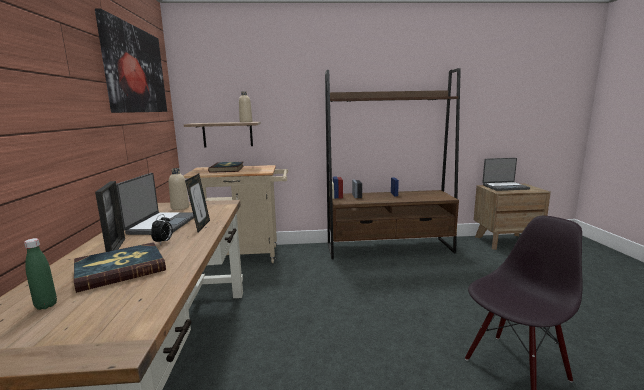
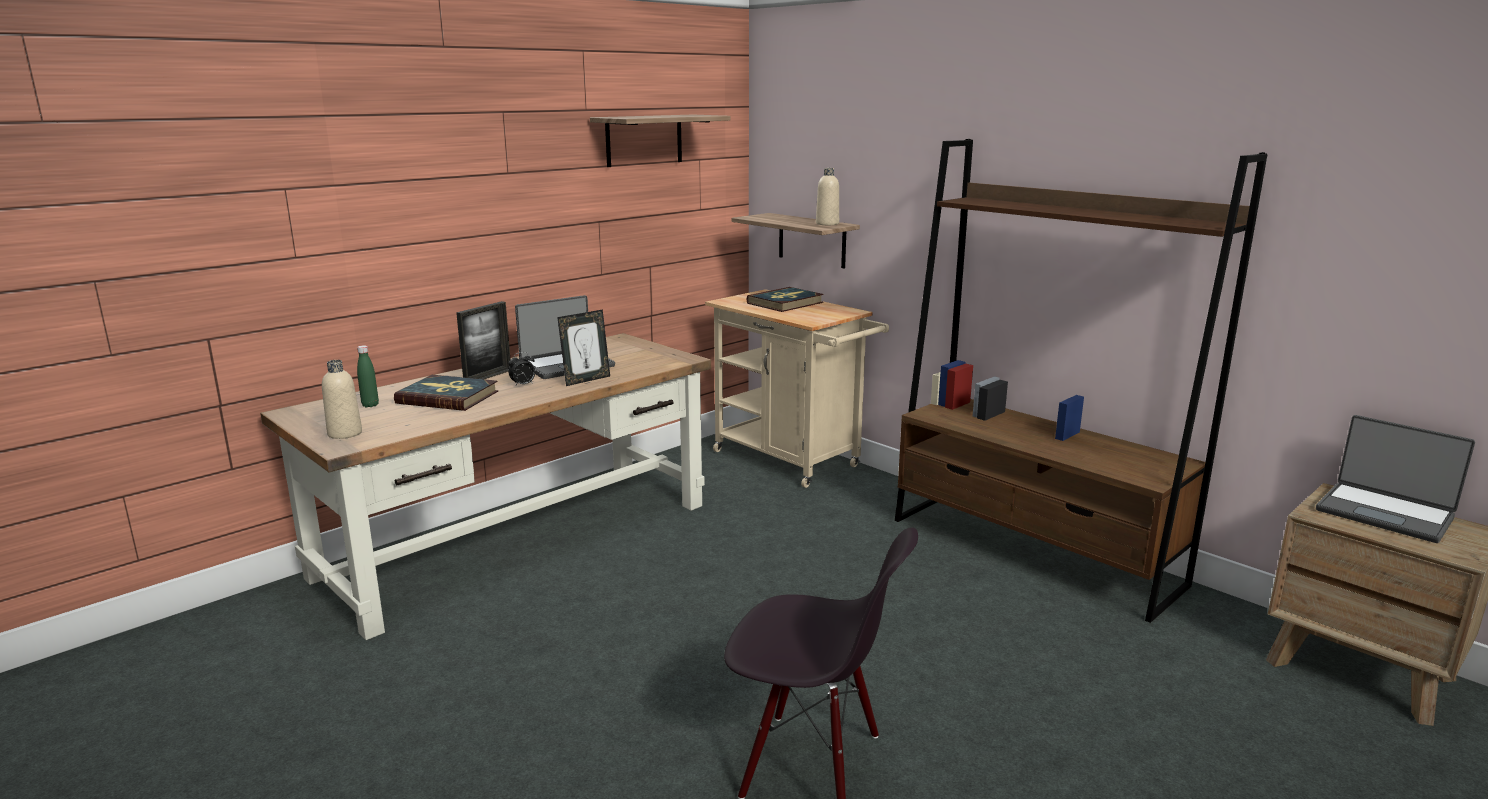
camera: 50 degrees right, 5 degrees up
(135, 70) = (644, 140): picture -> shelf
(180, 208) = (630, 350): beige bottle -> beige bottle (345, 433)

